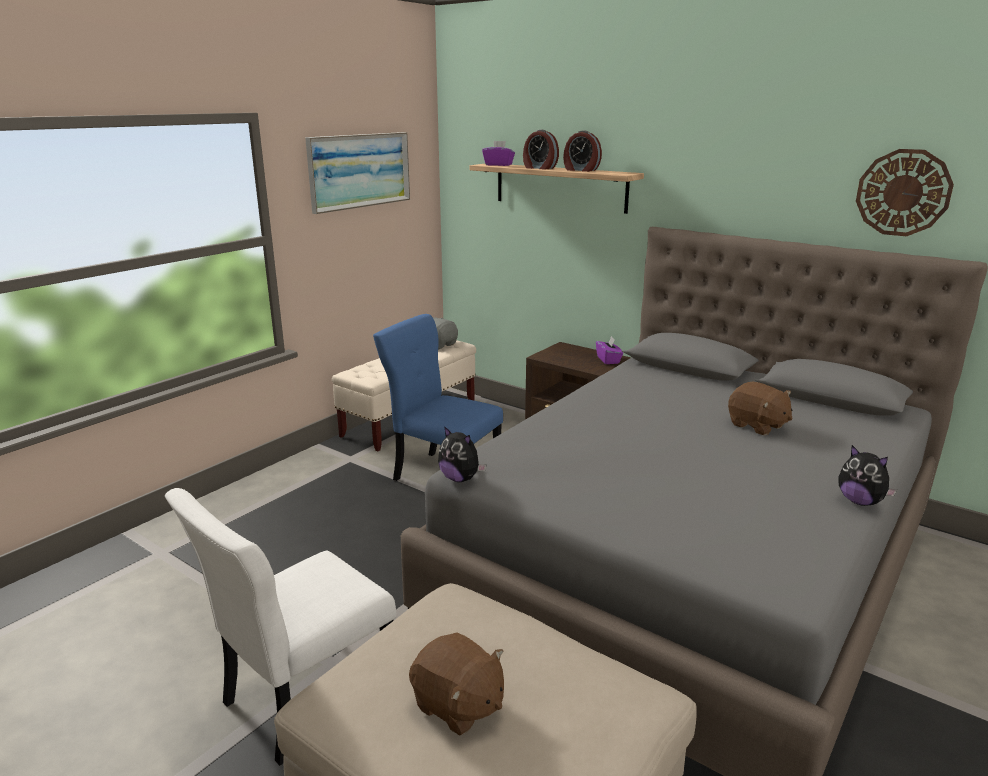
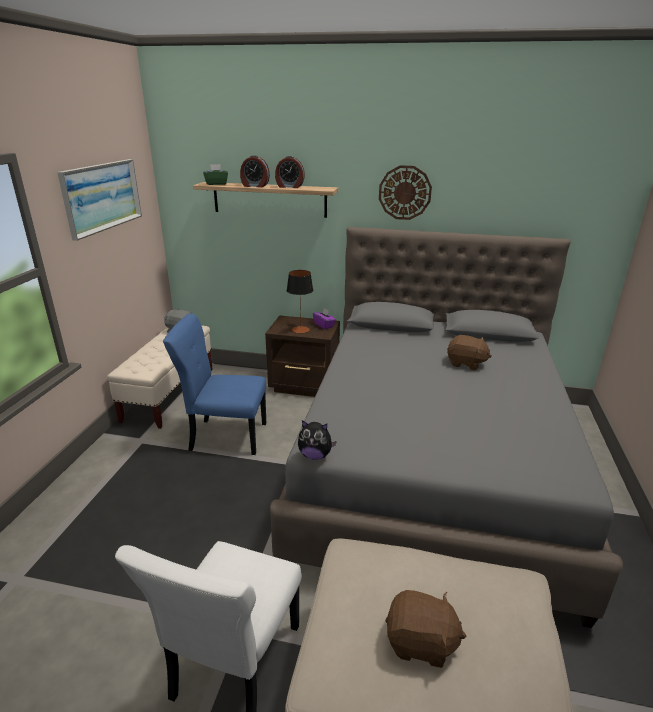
camera: 25 degrees left, 5 degrees up
(498, 165) = (216, 184): purple tissue box -> green tissue box
(573, 360) = (300, 330): none -> table lamp
(860, 501) = (561, 407): plush toy -> none
(903, 192) = (517, 196): wall clock -> wall clock (405, 192)

